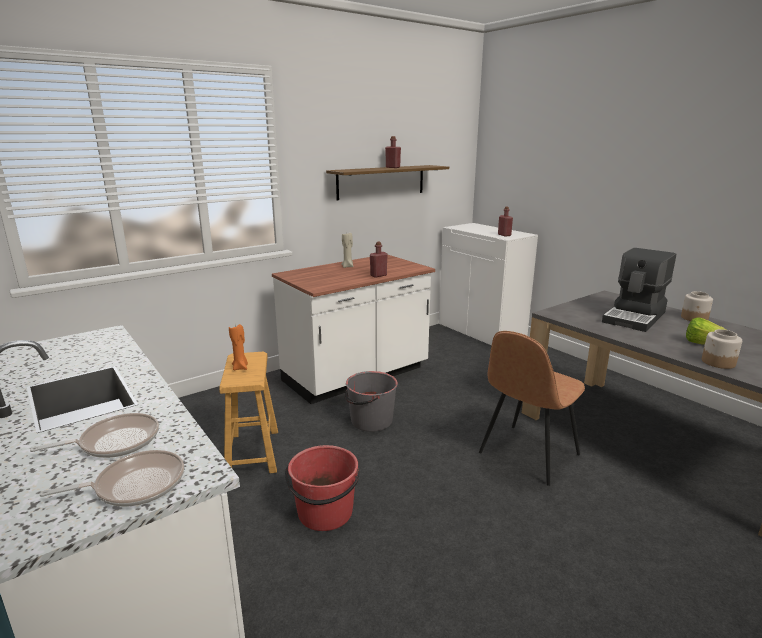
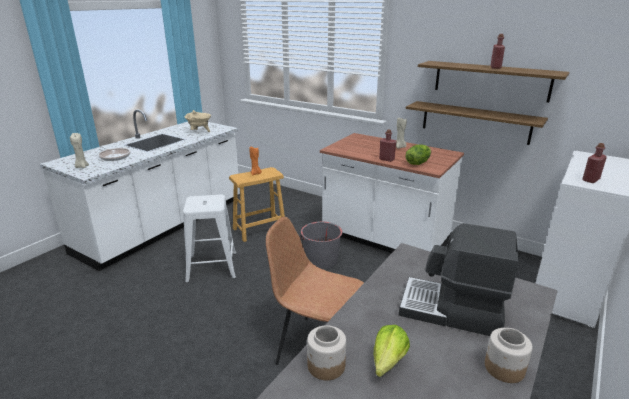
camera: 70 degrees right, 5 degrees up
(90, 352) = (199, 132): none -> beige cooking pot
(135, 485) = (82, 166): frying pan -> beige candle
(325, 513) = (212, 267): red bucket -> white stool
(374, 224) = (475, 122): none -> shelf
(399, 269) = (417, 163): none -> lettuce

